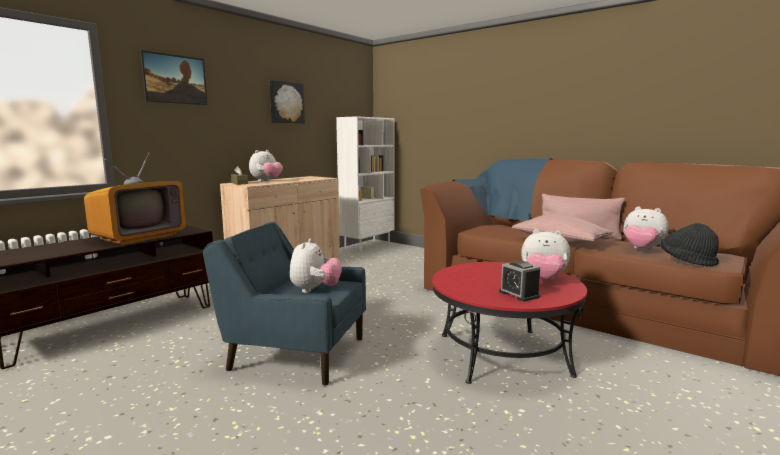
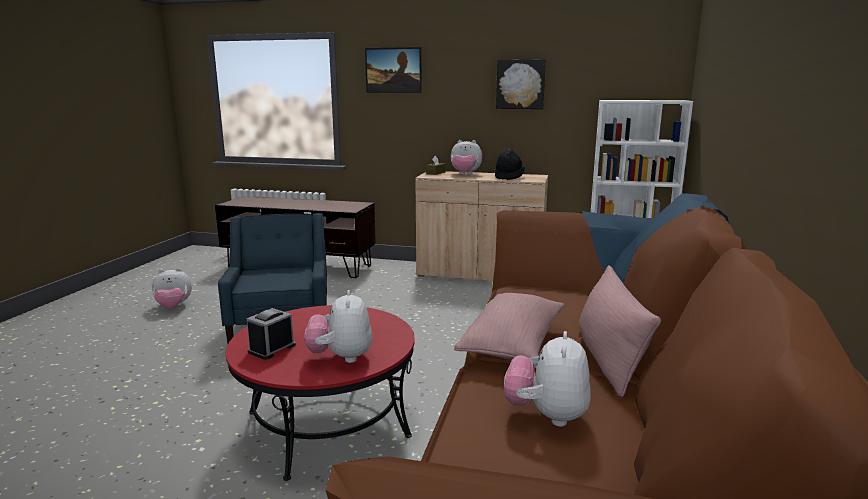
camera: 65 degrees right, 5 degrees up
(139, 237) = (317, 205): television -> none
(315, 290) = (275, 279): plush toy -> plush toy (173, 307)
(686, 261) = (464, 452): black hat -> black hat (508, 177)

